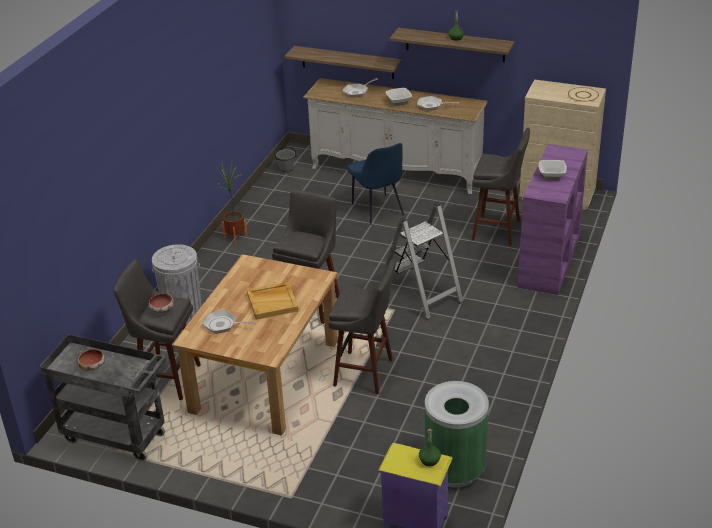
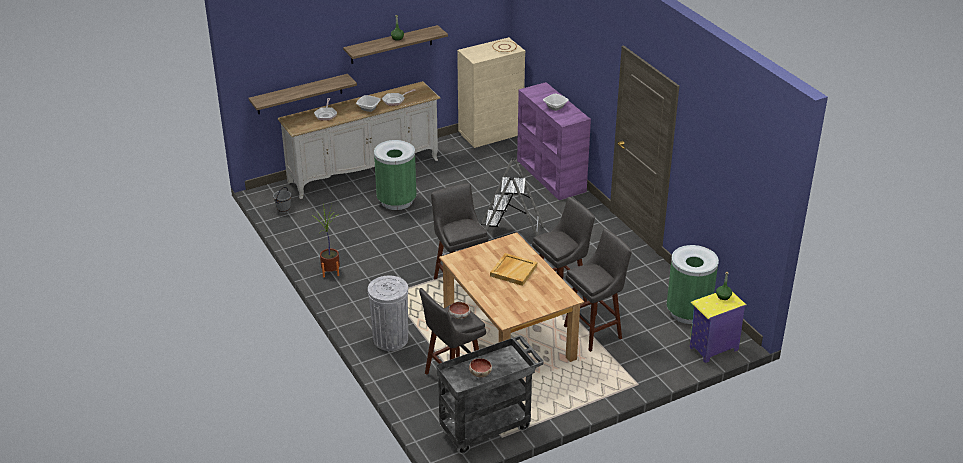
camera: 50 degrees left, 0 degrees up
(223, 325) = (510, 300): frying pan -> none
(378, 209) = (396, 201): blue chair -> green trash can
(498, 230) = (492, 173): grey stool -> grey stool (595, 332)

